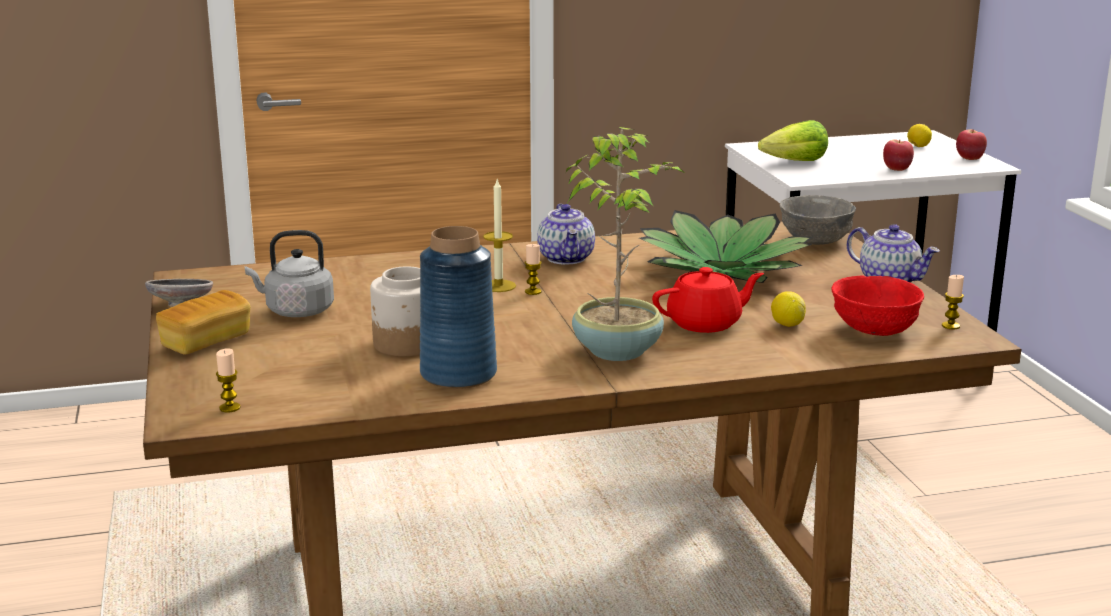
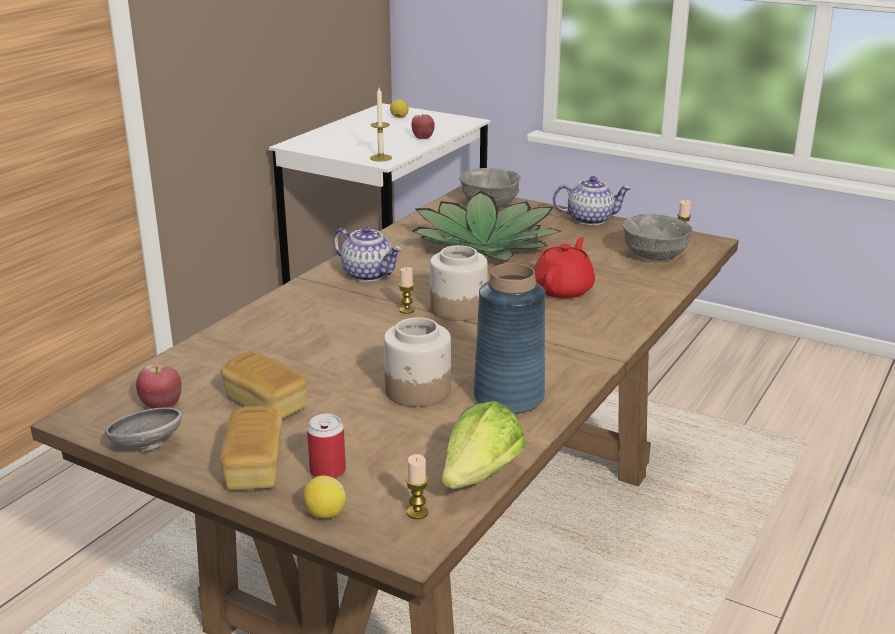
camera: 45 degrees left, 5 degrees up
(238, 362) = (328, 471): none -> can
(296, 311) = (266, 404): grey kettle -> bread
(498, 286) = (372, 315): candle -> candle (381, 158)
(576, 305) = (459, 309): none -> jar
(618, 350) = (560, 331): potted plant -> none
(787, 324) = (606, 271): lemon -> lemon (325, 514)
(795, 162) = (350, 149): lettuce -> lettuce (481, 475)
(873, 329) = (653, 256): red bowl -> grey bowl
(969, 158) = (447, 119): apple -> apple (162, 406)

